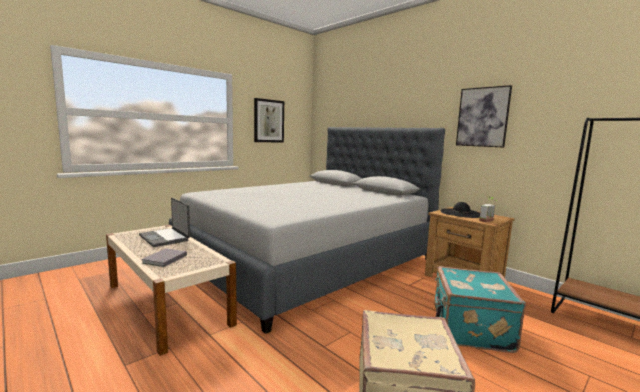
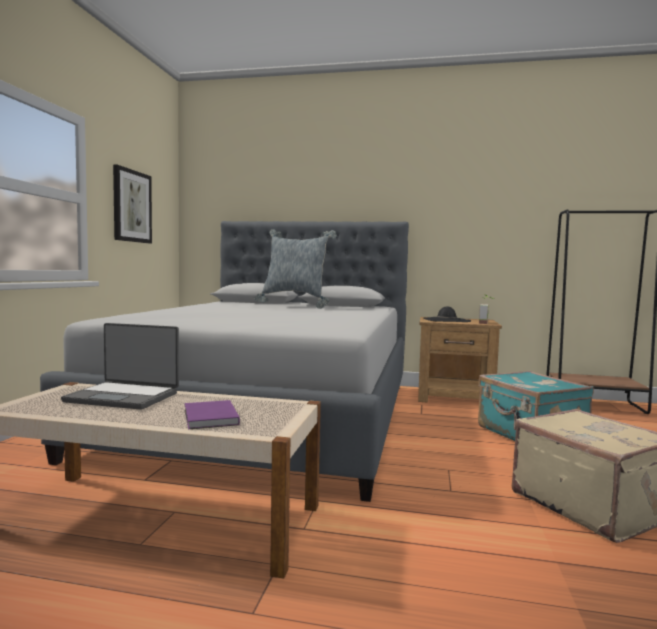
camera: 35 degrees left, 5 degrees down
(163, 259) = (209, 418): grey book -> purple book
(344, 190) = (295, 306): none -> pillow
(482, 117) = (448, 210): picture -> none

